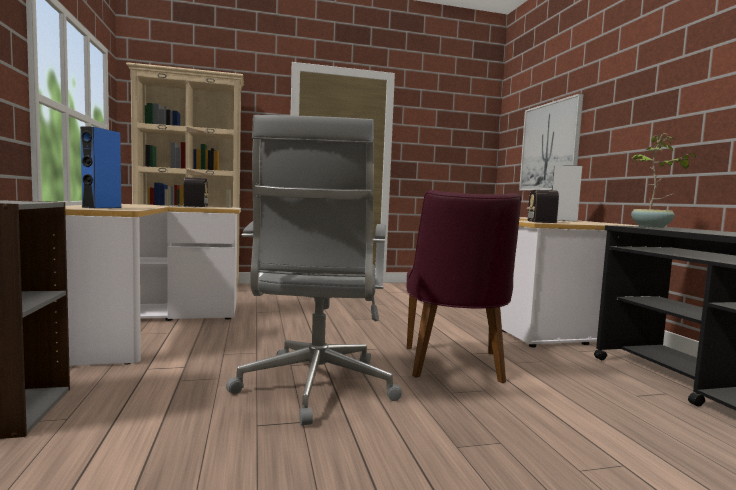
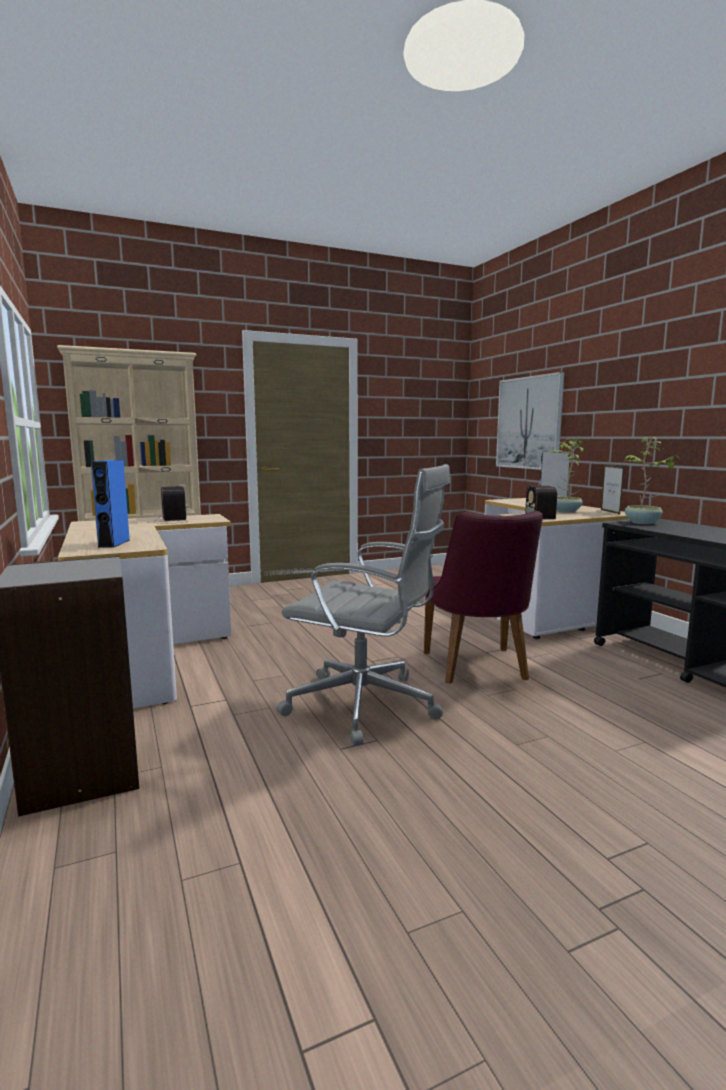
camera: 10 degrees left, 5 degrees up
(315, 388) = (366, 706): grey office chair -> grey office chair turned 60 degrees counterclockwise
(574, 222) = (565, 511): none -> potted plant
(622, 224) = (610, 512): none -> picture frame

